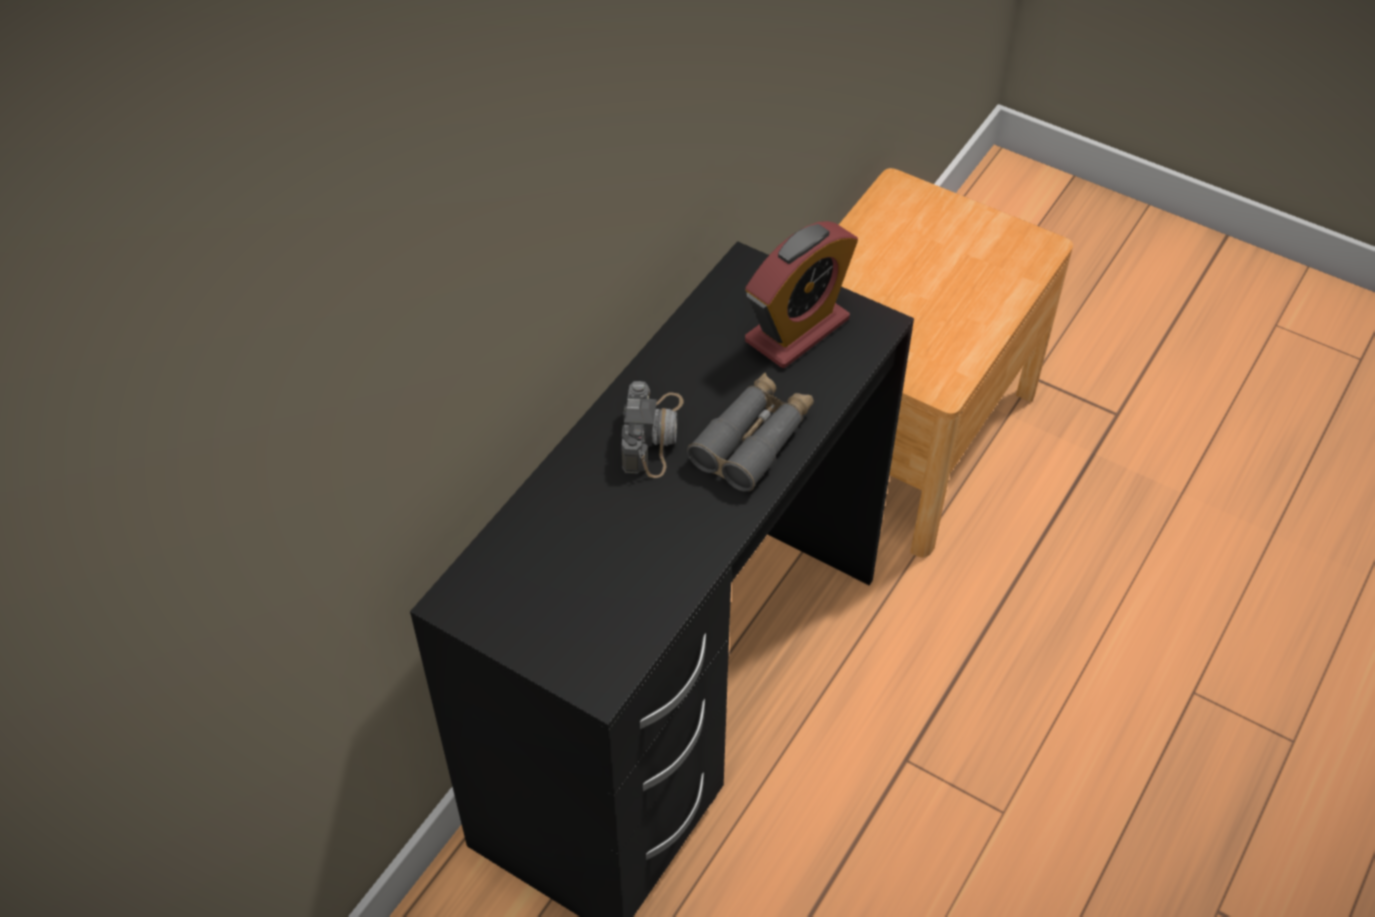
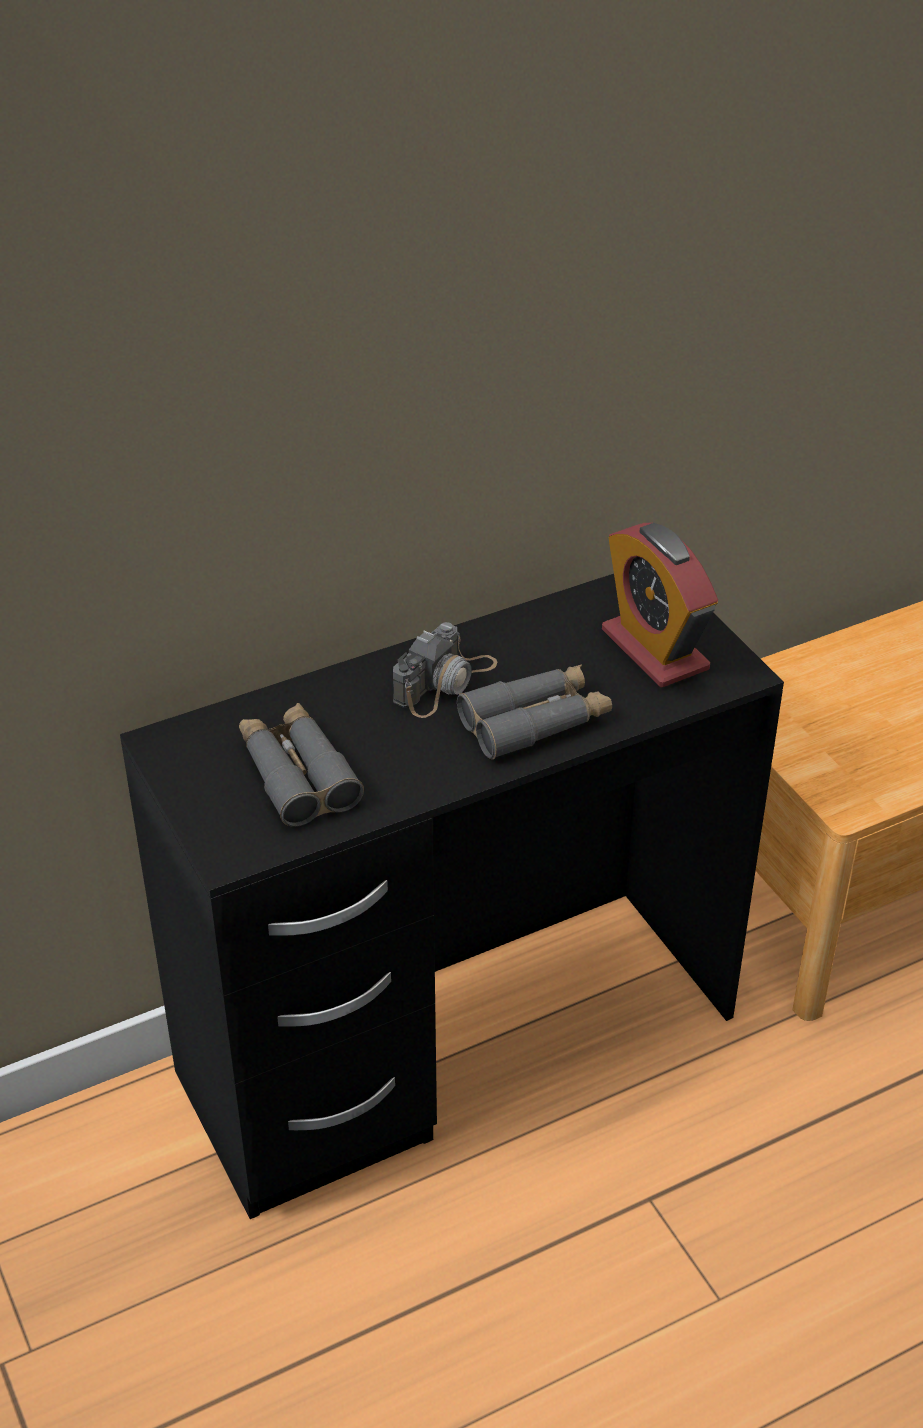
camera: 30 degrees right, 10 degrees down
(598, 579) = (297, 775): none -> grey binoculars
(797, 330) = (654, 650): alarm clock -> alarm clock turned 75 degrees clockwise

